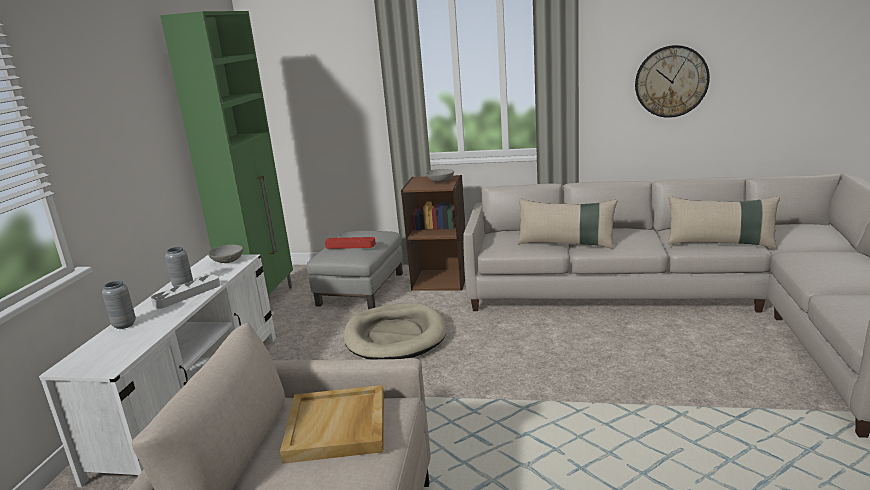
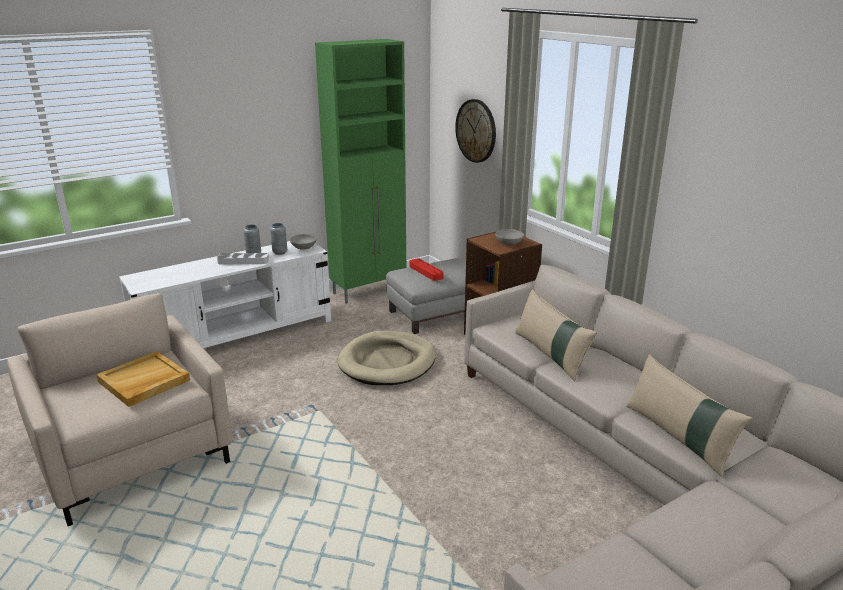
camera: 45 degrees right, 5 degrees up
(124, 325) = (189, 266): grey vase -> grey vase (280, 252)
(671, 81) = (770, 220): wall clock -> wall clock (476, 131)

